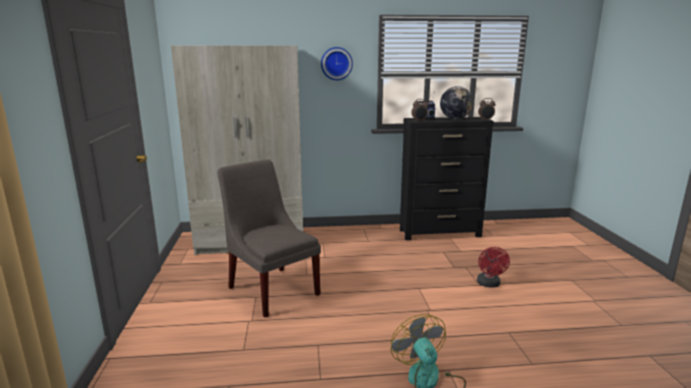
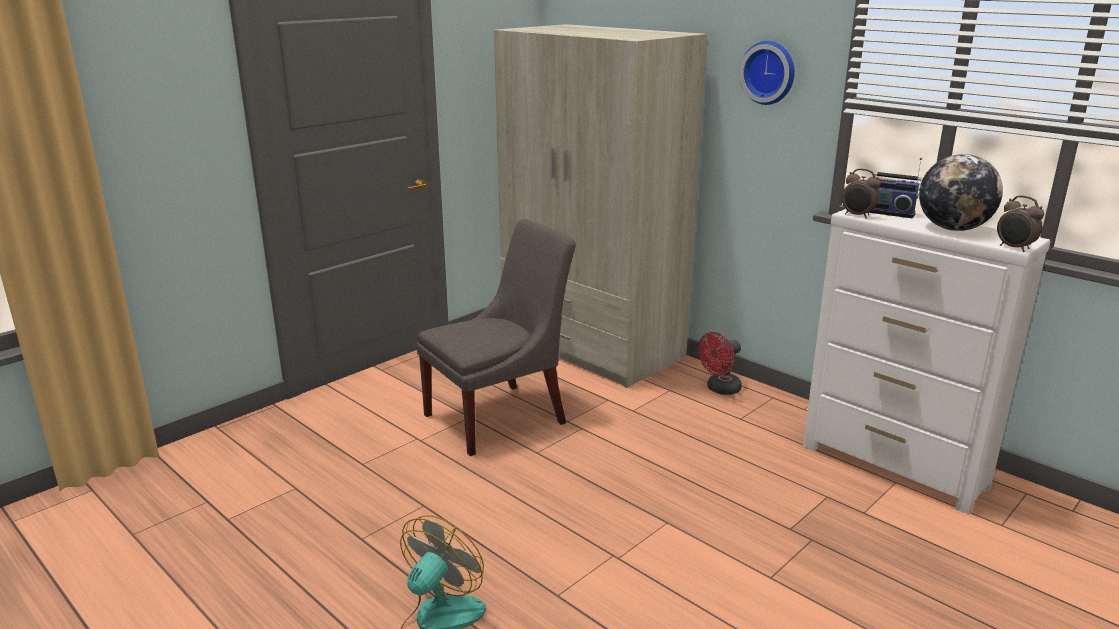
camera: 50 degrees right, 5 degrees up
(272, 289) = (500, 417): grey chair -> grey chair turned 45 degrees clockwise
(440, 233) = (894, 467): black dresser -> white dresser
(489, 284) = (789, 588): red fan -> red fan (720, 389)

